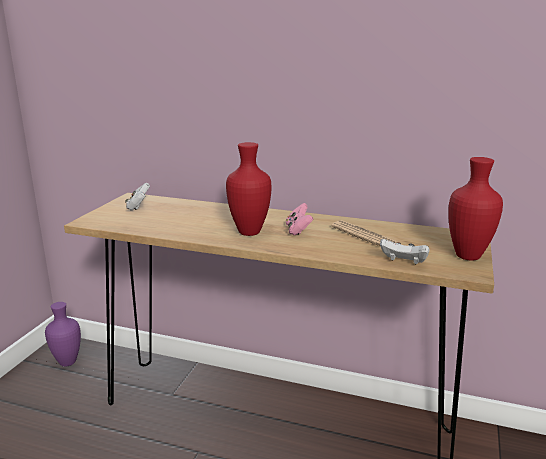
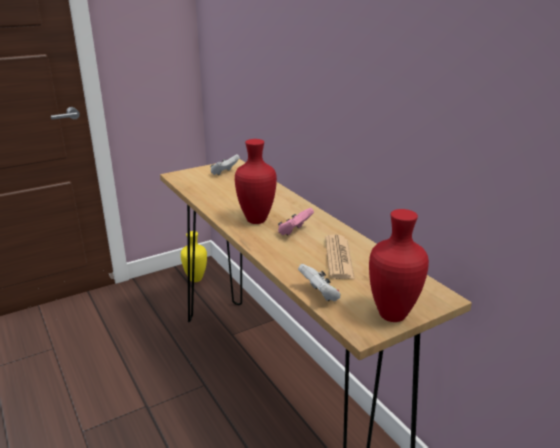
camera: 40 degrees right, 5 degrees up
(69, 362) = (196, 279): purple vase -> yellow vase

